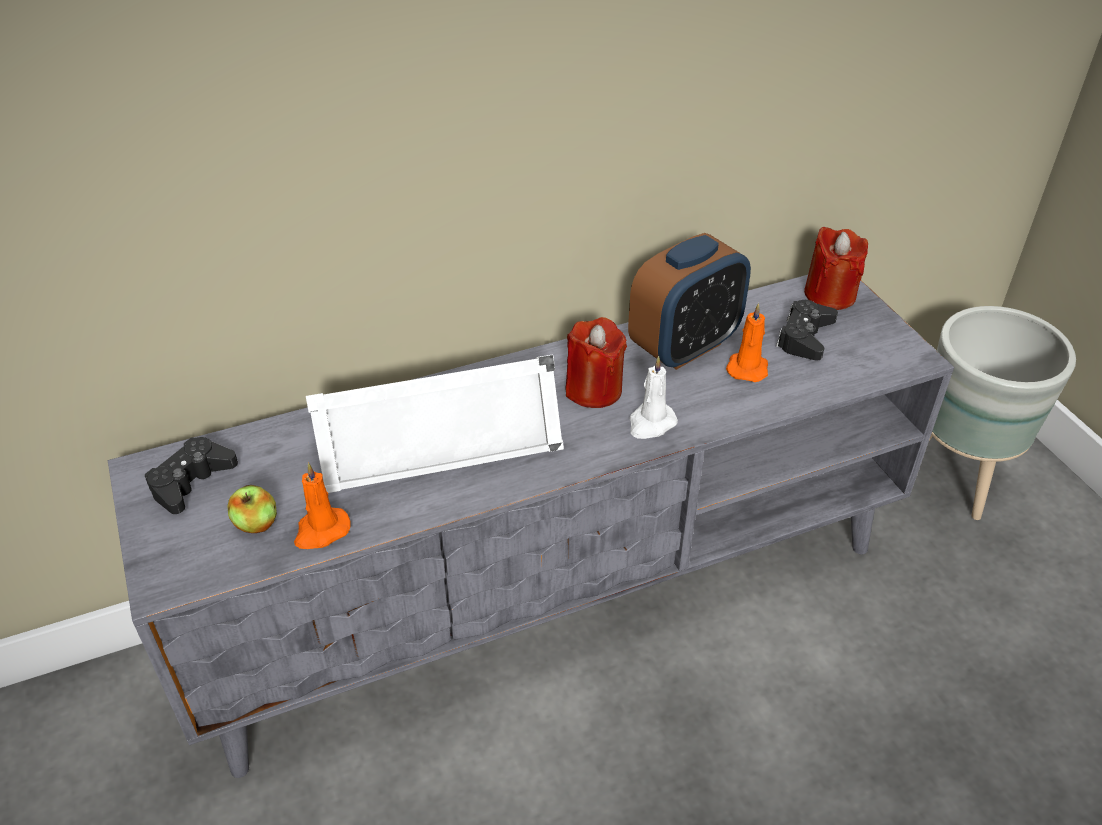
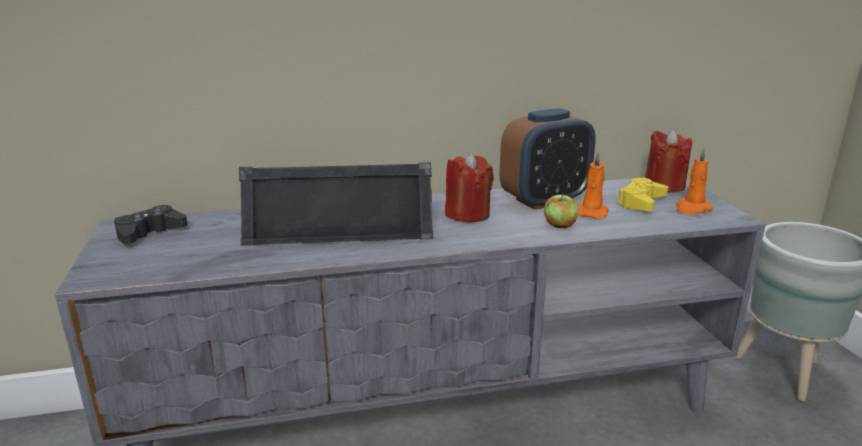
camera: 10 degrees right, 20 degrees down
(256, 524) = (181, 255): apple -> apple (559, 225)
(321, 531) = (226, 263): orange candle -> orange candle (692, 209)
(437, 434) = (340, 225): white speaker -> black speaker
(651, 423) = (507, 232): white candle -> none
(804, 337) = (641, 202): black game controller -> yellow game controller

